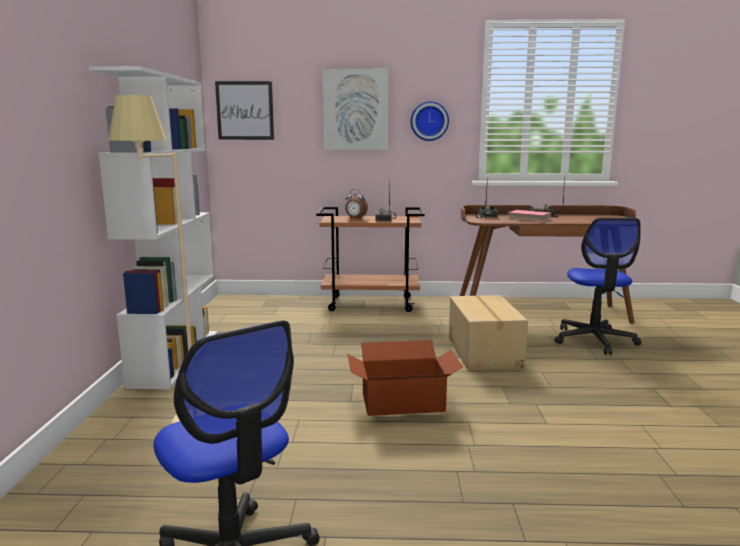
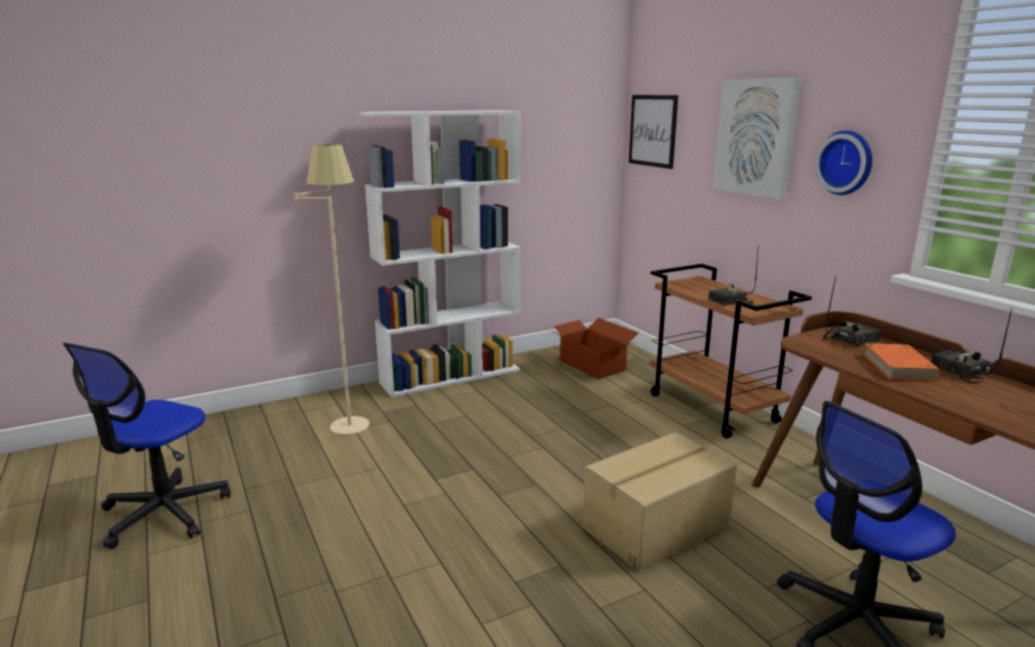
camera: 60 degrees right, 5 degrees up
(355, 218) = (709, 289): alarm clock -> none
(403, 403) = (455, 509): cardboard box -> cardboard box (592, 366)
(528, 219) = (899, 367): pink book -> orange book

